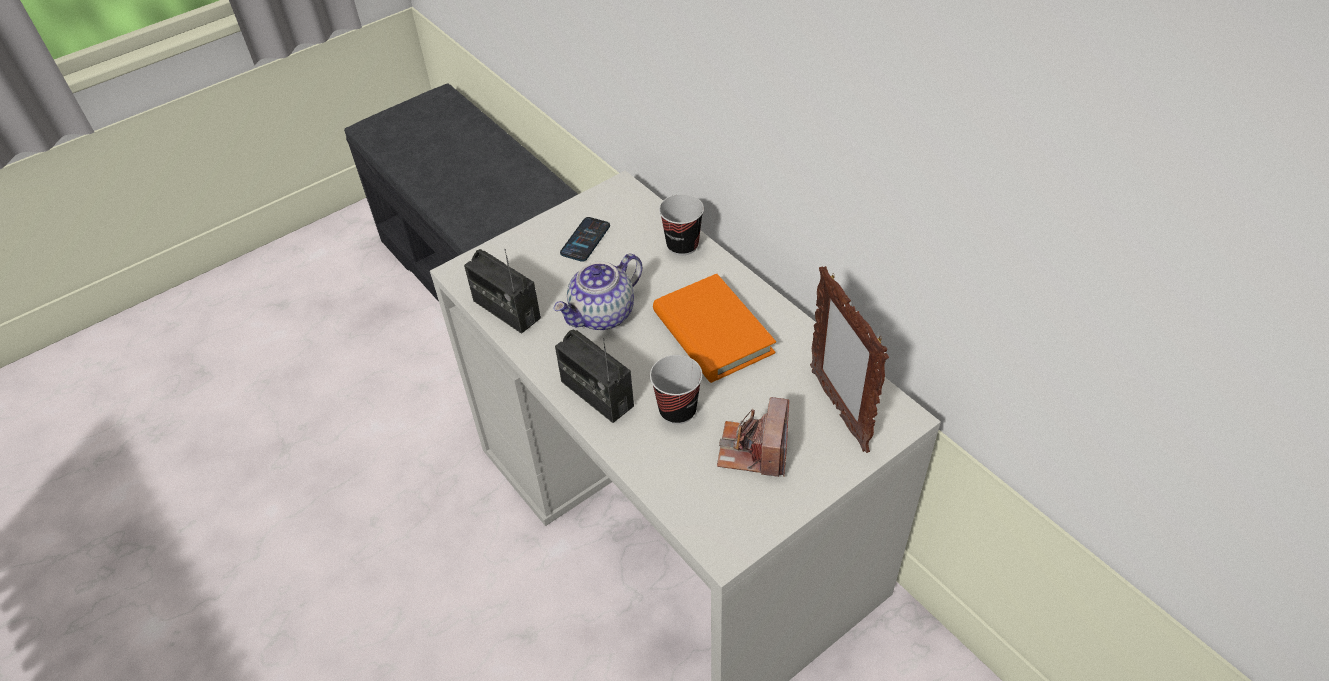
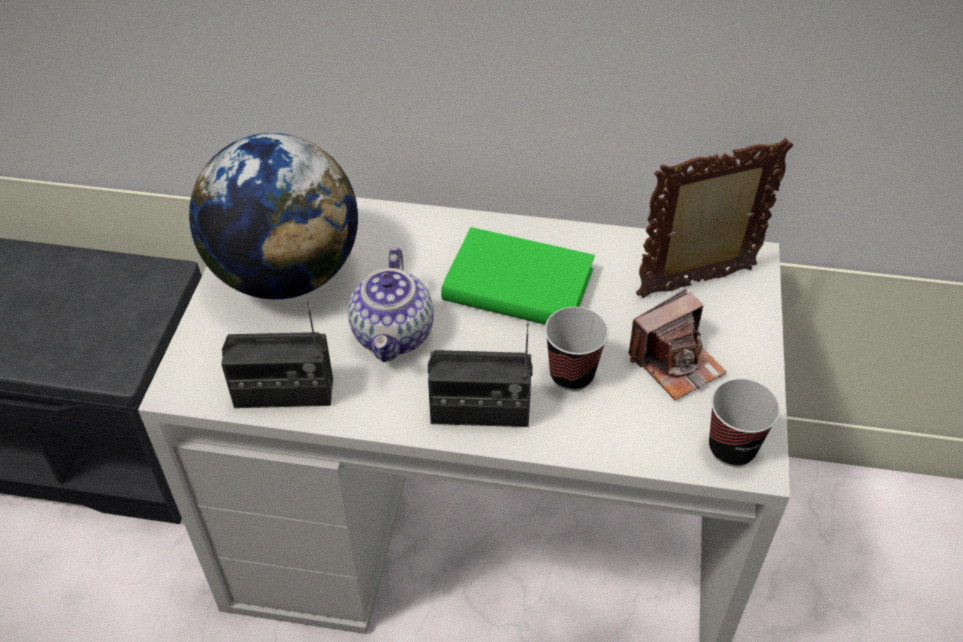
camera: 45 degrees left, 0 degrees up
(585, 240) = (286, 274): phone -> globe
(682, 245) = (393, 224): cup -> cup (732, 448)
(712, 332) = (518, 286): orange book -> green book
(754, 450) = (675, 363): camera -> camera turned 90 degrees counterclockwise
(838, 409) = (697, 283): picture frame -> picture frame turned 135 degrees clockwise

